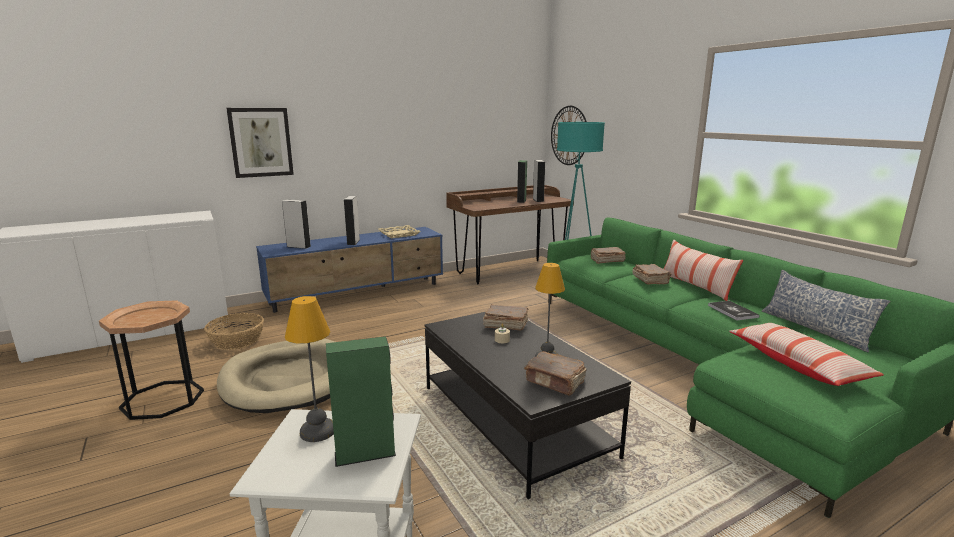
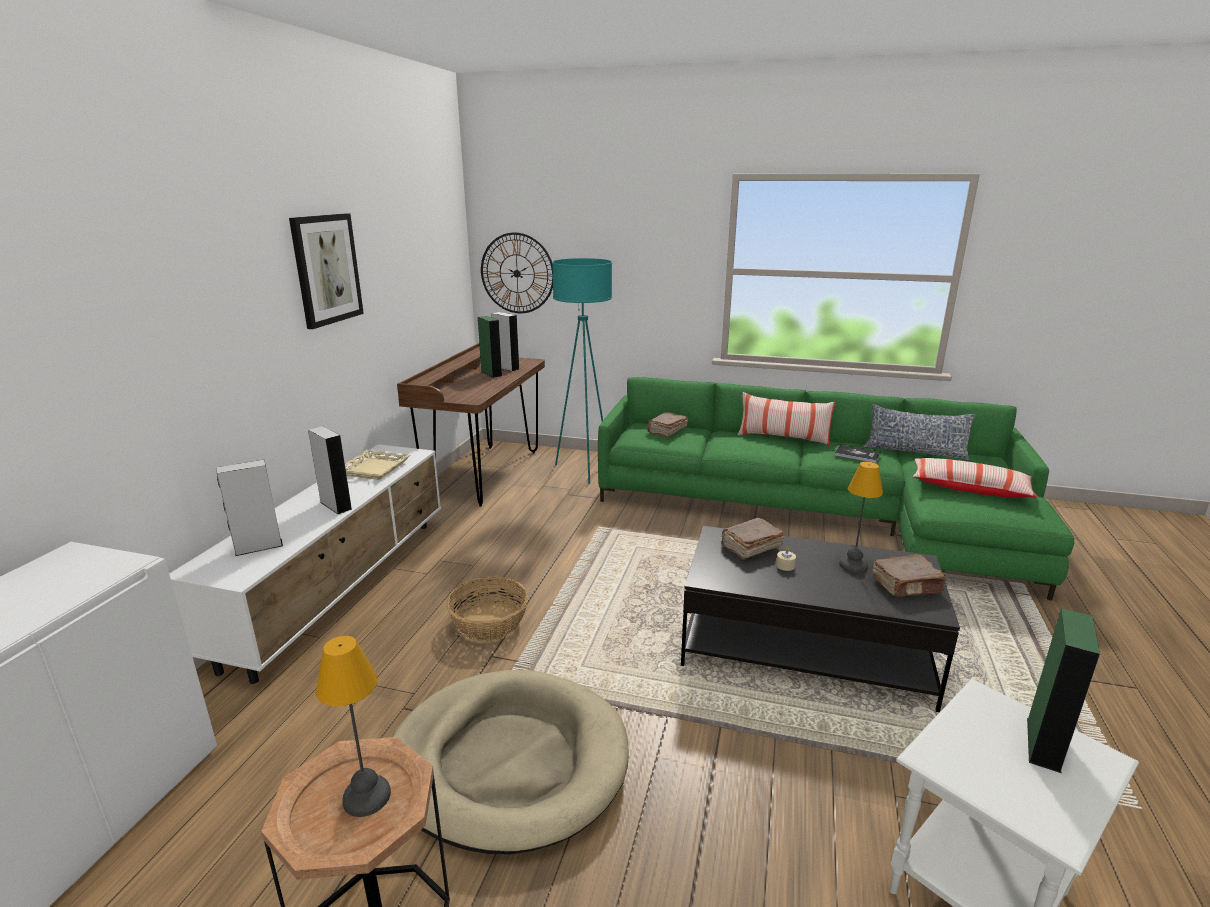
camera: 45 degrees left, 5 degrees up
(236, 341) = (293, 764): basket -> basket (489, 623)
(261, 142) = (136, 367): picture -> picture (326, 269)
(319, 431) = (973, 756): table lamp -> table lamp (367, 795)
(358, 294) = (341, 587): blue tv stand -> white tv stand
(650, 280) = (747, 443): brown book -> none

